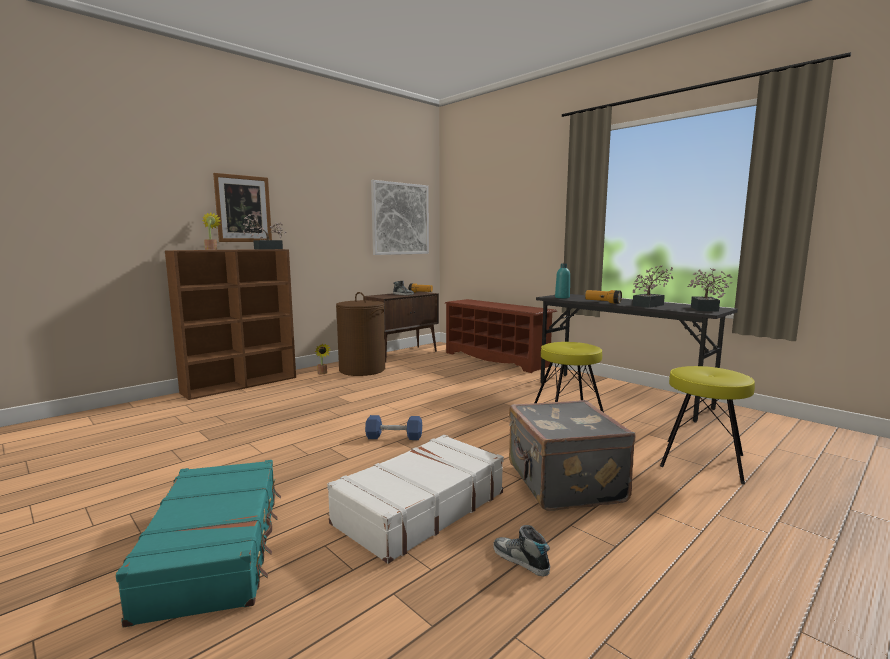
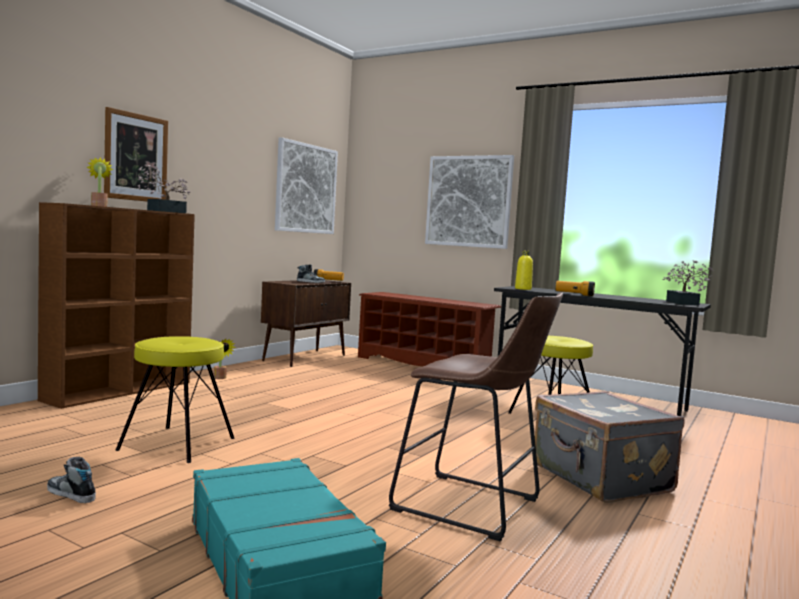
camera: 15 degrees left, 5 degrees down
(362, 370) = (270, 374): brown laundry basket -> none
(394, 437) = (379, 443): blue dumbbell -> none
(419, 508) = (474, 507): white suitcase -> brown stool
(520, 560) = (617, 545): shoe -> shoe (71, 494)
(529, 220) = (468, 201): none -> picture
(562, 297) = (523, 289): turquoise bottle -> yellow bottle
(650, 305) = (625, 298): potted plant -> none
(701, 460) = (710, 454): yellow stool -> yellow stool (177, 443)

